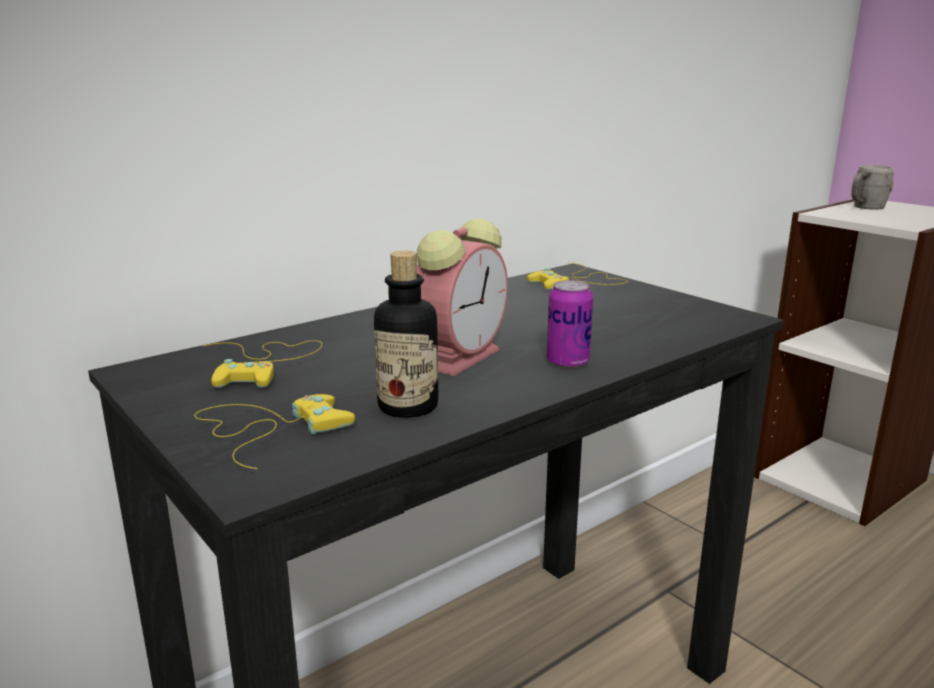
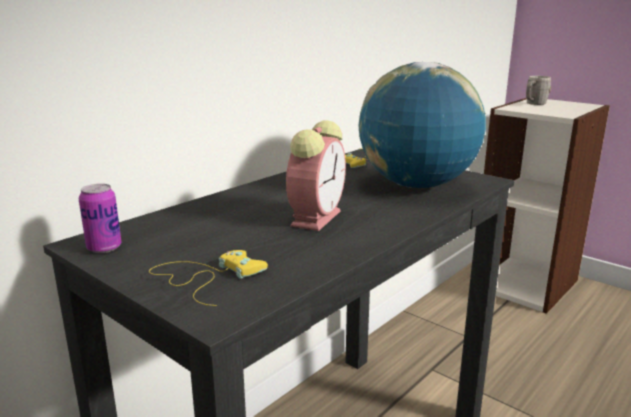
camera: 10 degrees left, 0 degrees up
(265, 364) = (179, 231): yellow game controller -> none
(408, 407) = (297, 254): bottle -> none
(567, 362) = (390, 216): can -> can (104, 248)
(628, 320) = (416, 186): none -> globe

